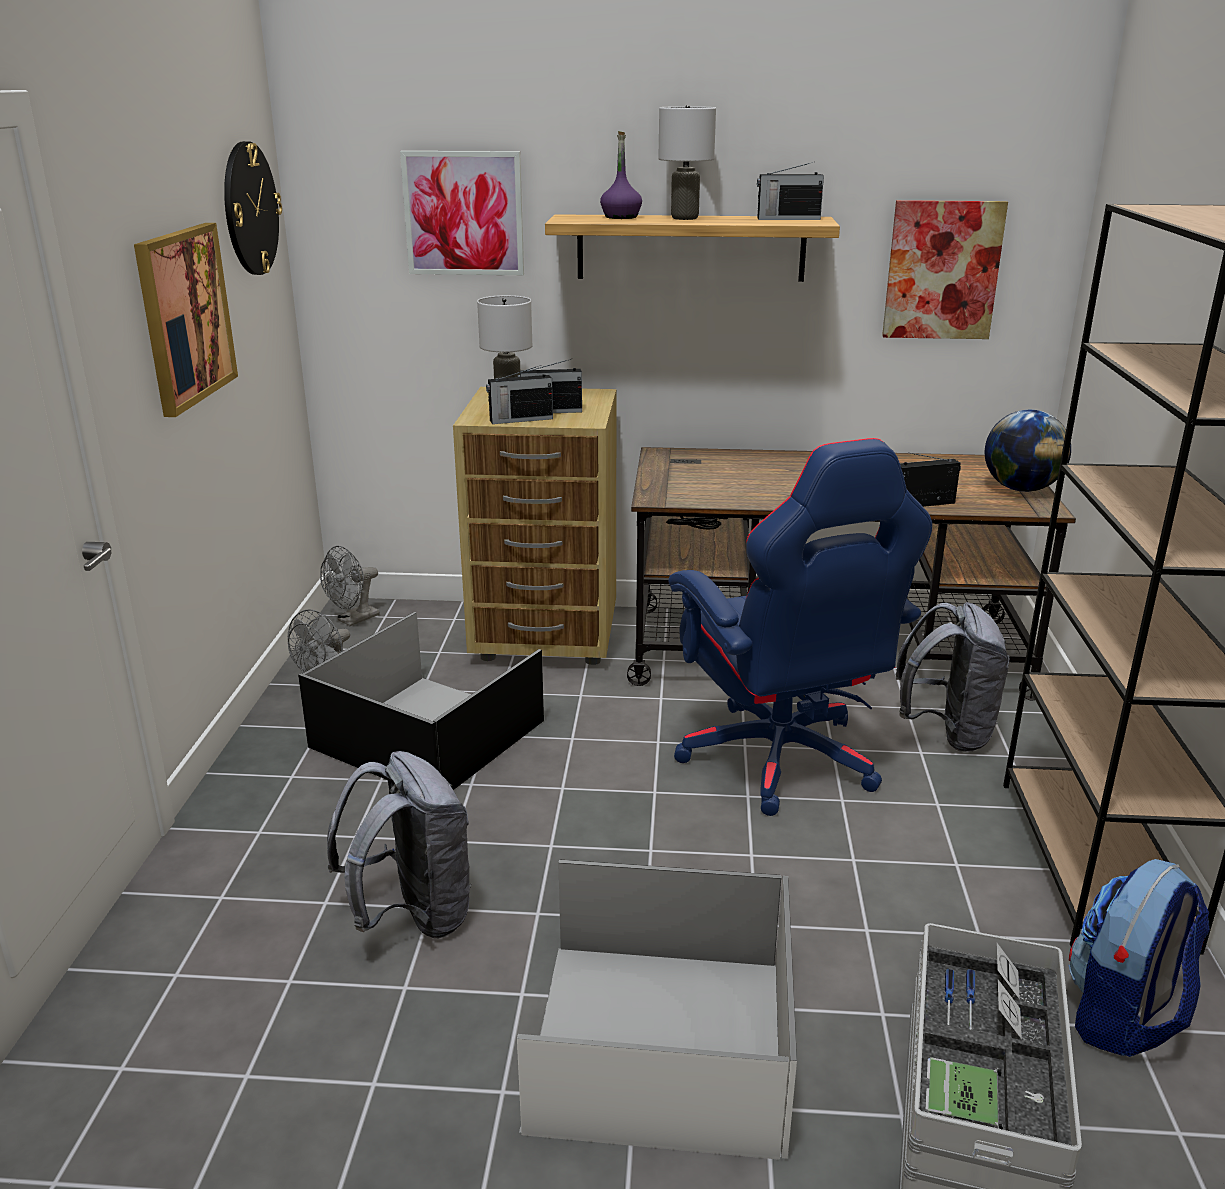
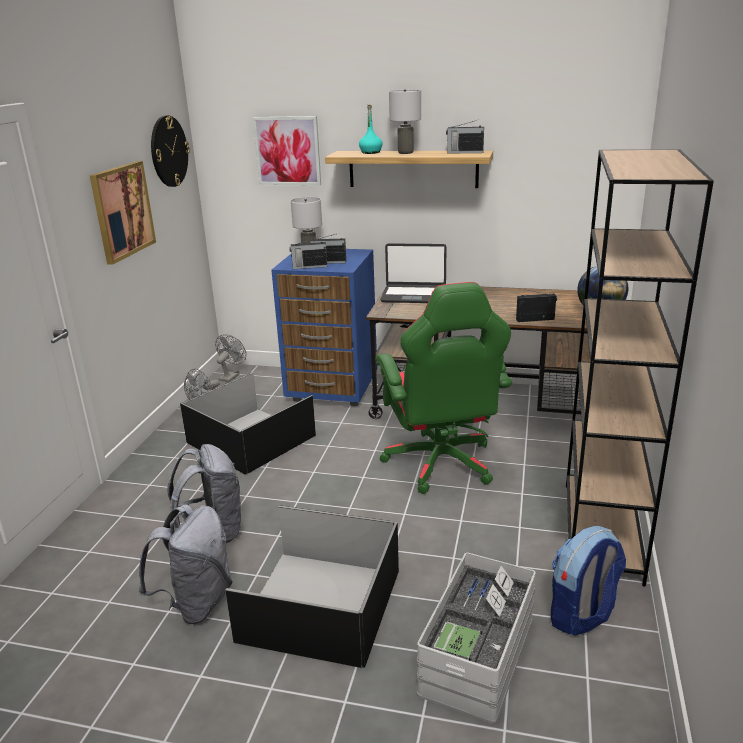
camera: 10 degrees right, 0 degrees up
(353, 620) = (231, 376): grey fan -> grey fan turned 150 degrees clockwise
(545, 638) = (332, 390): brown dresser -> blue dresser
(621, 217) = (371, 152): purple bottle -> turquoise bottle
(661, 1039) = (320, 603): white storage box -> black storage box
(696, 468) = (413, 295): none -> laptop
(778, 757) = (440, 462): blue office chair -> green office chair
(942, 270) = (560, 181): picture -> none
(947, 733) = (544, 454): grey backpack -> grey backpack (196, 603)

